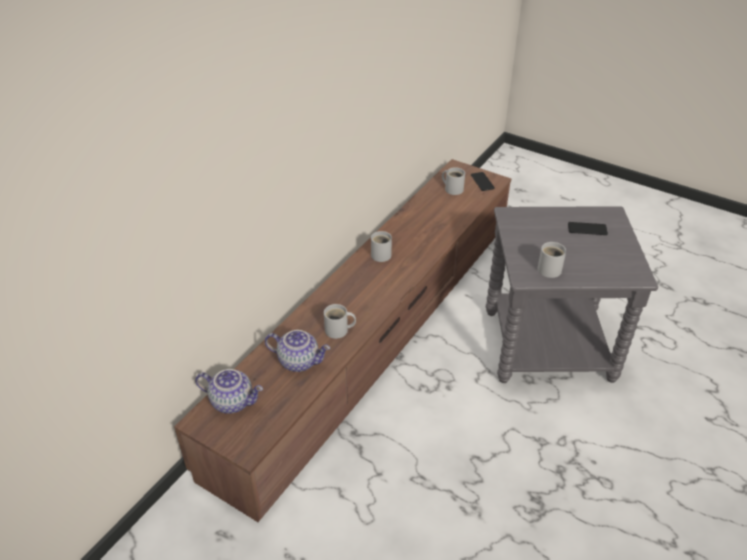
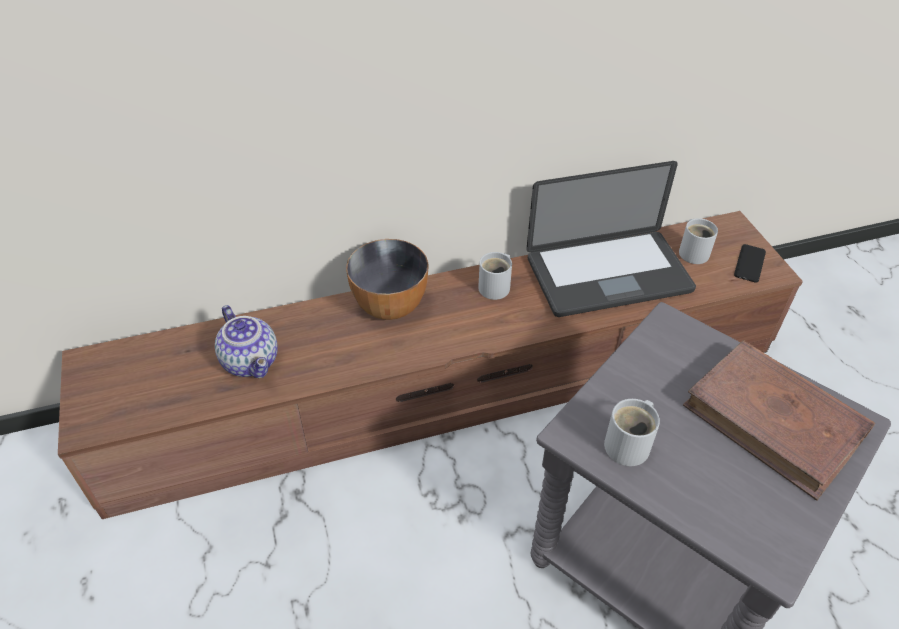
camera: 40 degrees right, 5 degrees up
(233, 401) = (139, 362): teapot -> none
(338, 292) = (390, 305): none -> bowl
(338, 331) = (334, 353): white mug -> none
(427, 219) = (608, 275): none -> laptop
(587, 229) = (774, 421): phone -> brown book

